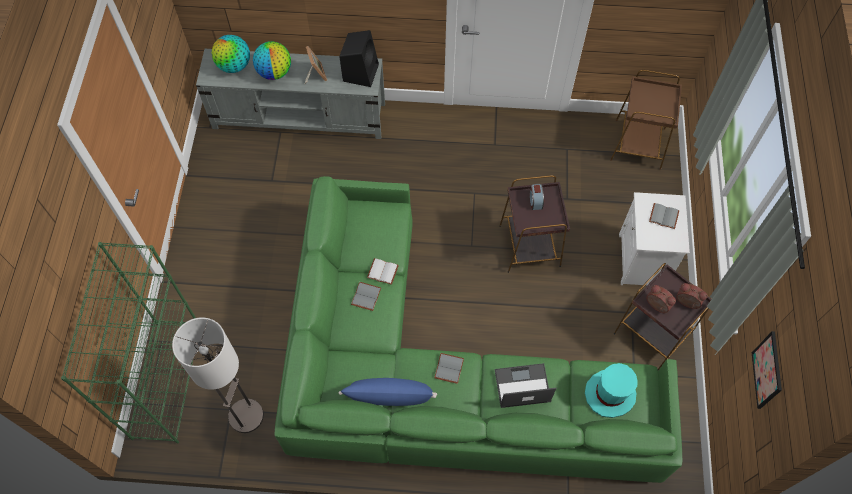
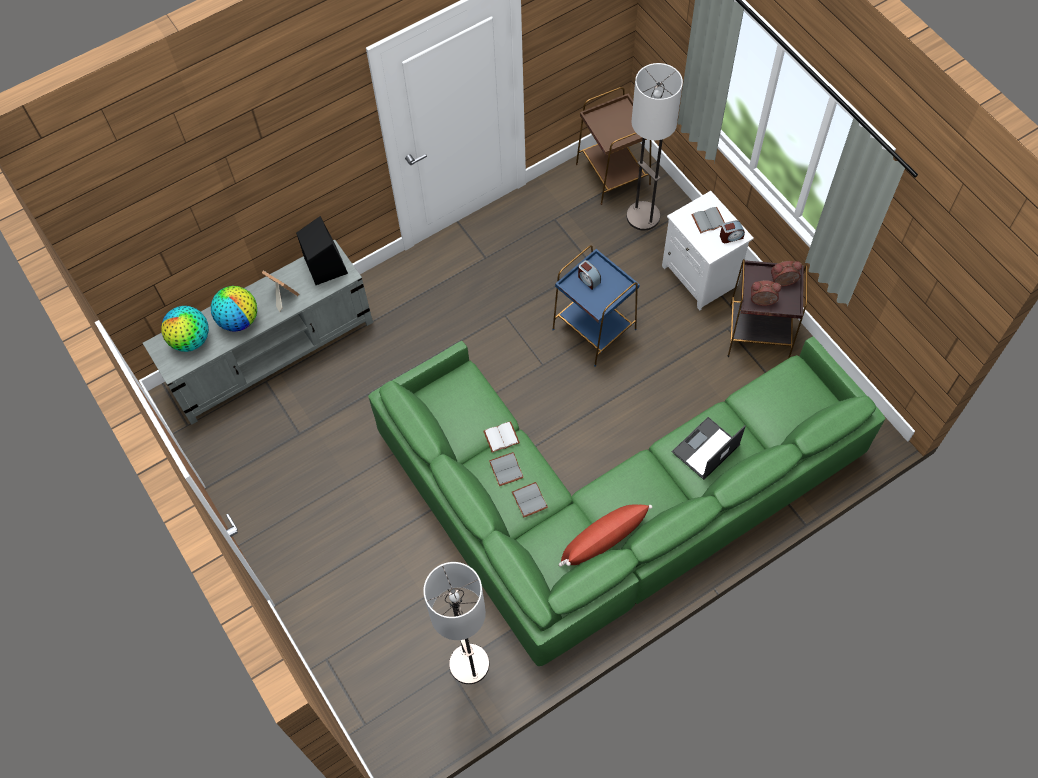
camera: 35 degrees left, 0 degrees up
(167, 381) = (365, 690): green bookcase -> none
(389, 397) = (602, 541): blue pillow -> red pillow
(448, 368) = (631, 479): grey book -> grey book (528, 500)
(529, 246) = (594, 330): brown side table -> blue side table
(610, 394) = (781, 403): turquoise hat -> none
(635, 189) = (643, 216): none -> floor lamp
(671, 240) = (731, 236): none -> alarm clock
(767, 370) = (916, 284): picture -> none

